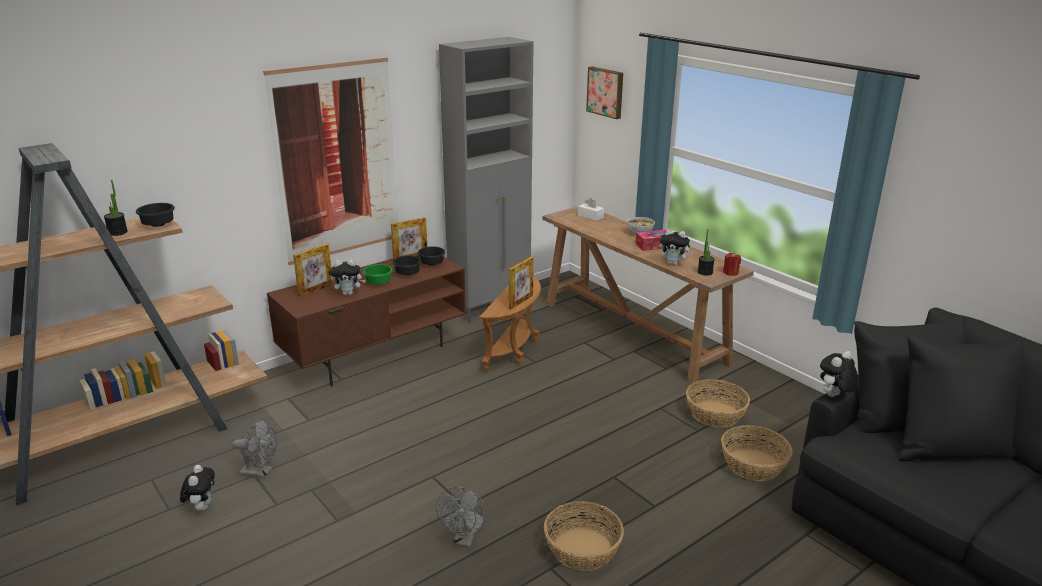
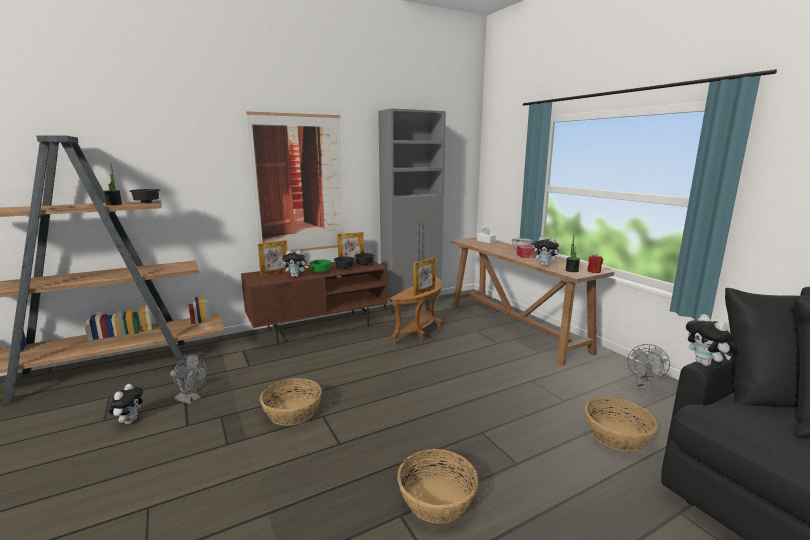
camera: 10 degrees right, 10 degrees down
(465, 540) = (328, 475): grey fan -> grey fan (644, 386)
(606, 92) = (500, 155): picture -> none
(715, 414) = (580, 389): basket -> basket (293, 412)
(834, 396) = (706, 364): plush toy -> plush toy turned 75 degrees counterclockwise

